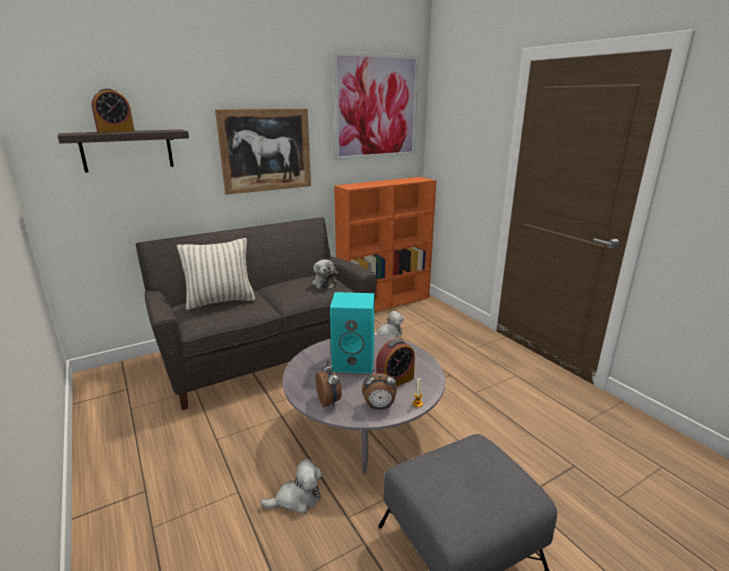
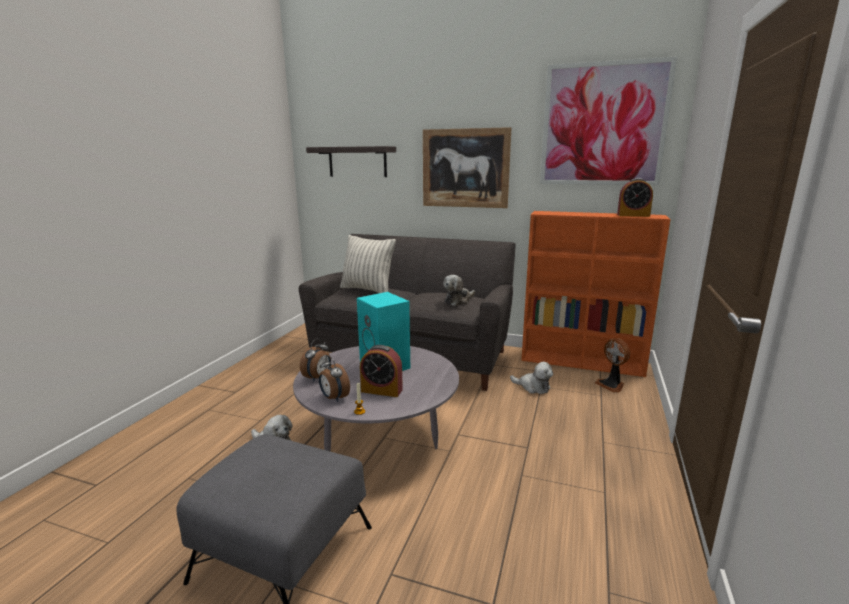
camera: 50 degrees right, 5 degrees down
(116, 131) = (347, 146): alarm clock -> alarm clock (633, 215)
(422, 311) = (611, 385): none -> fan

